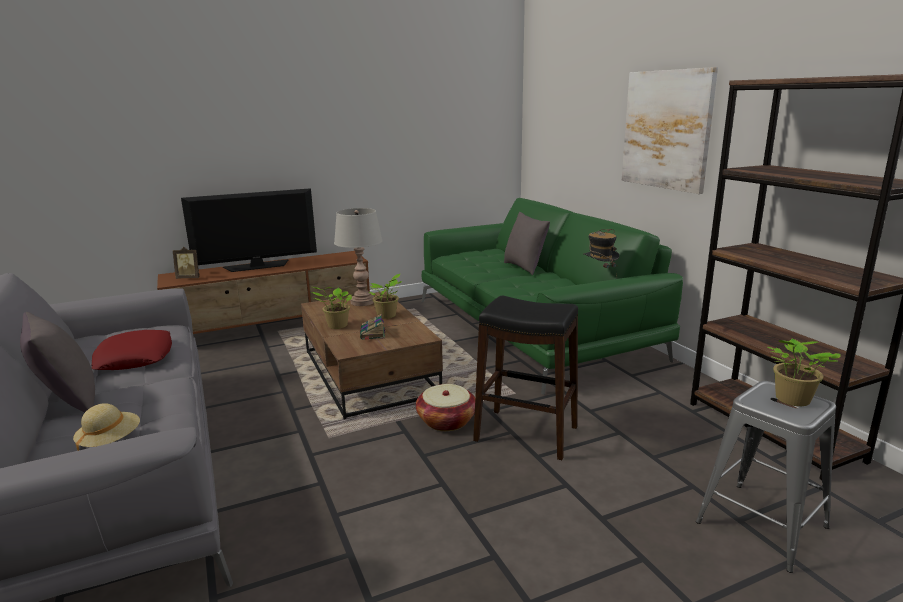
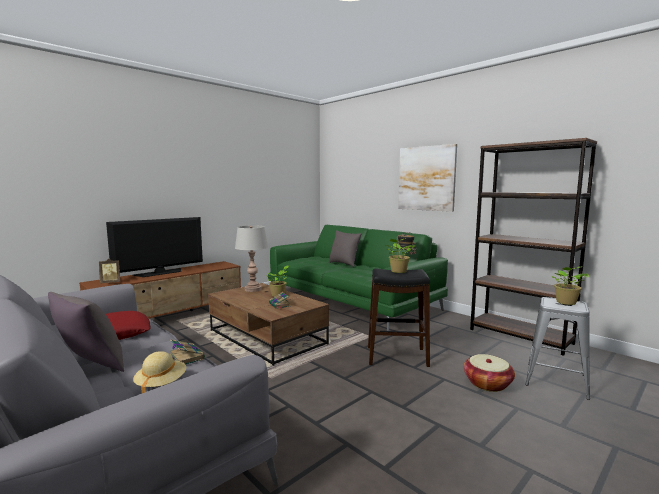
camera: 20 degrees left, 10 degrees down
(168, 407) = (186, 357): none -> book
(336, 326) = (249, 303): potted plant -> potted plant (398, 271)
(446, 421) = (342, 357): basket -> basket (487, 384)

